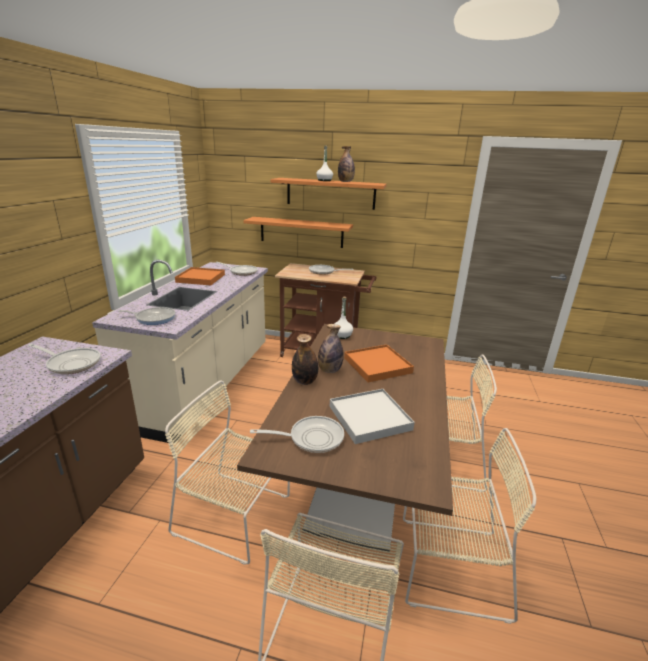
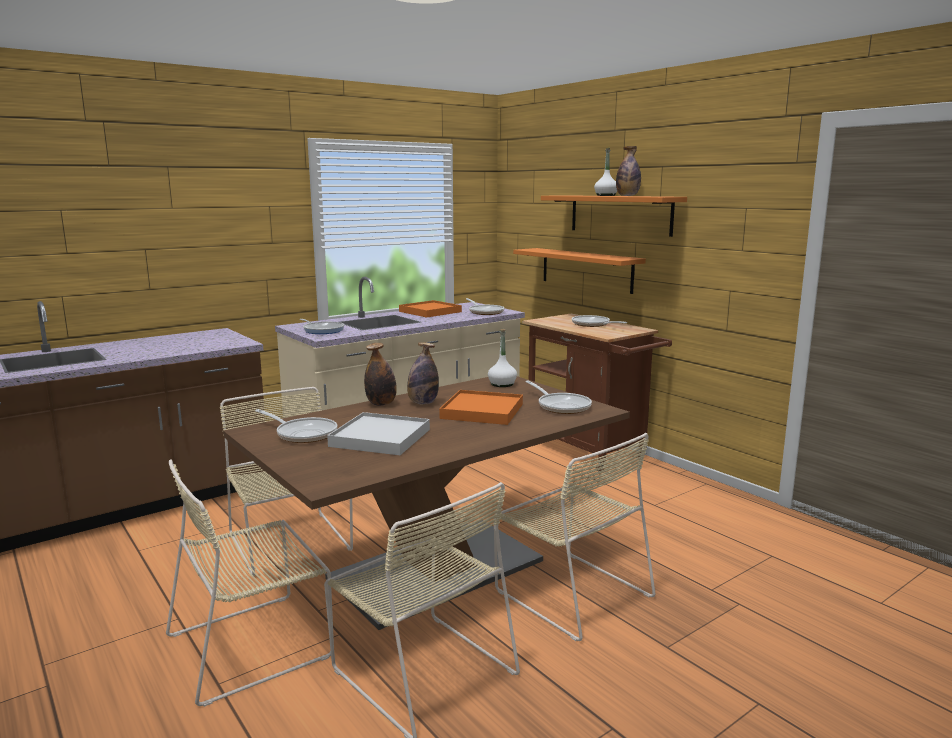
camera: 40 degrees right, 10 degrees down
(71, 363) = (211, 343): frying pan -> frying pan (561, 406)

